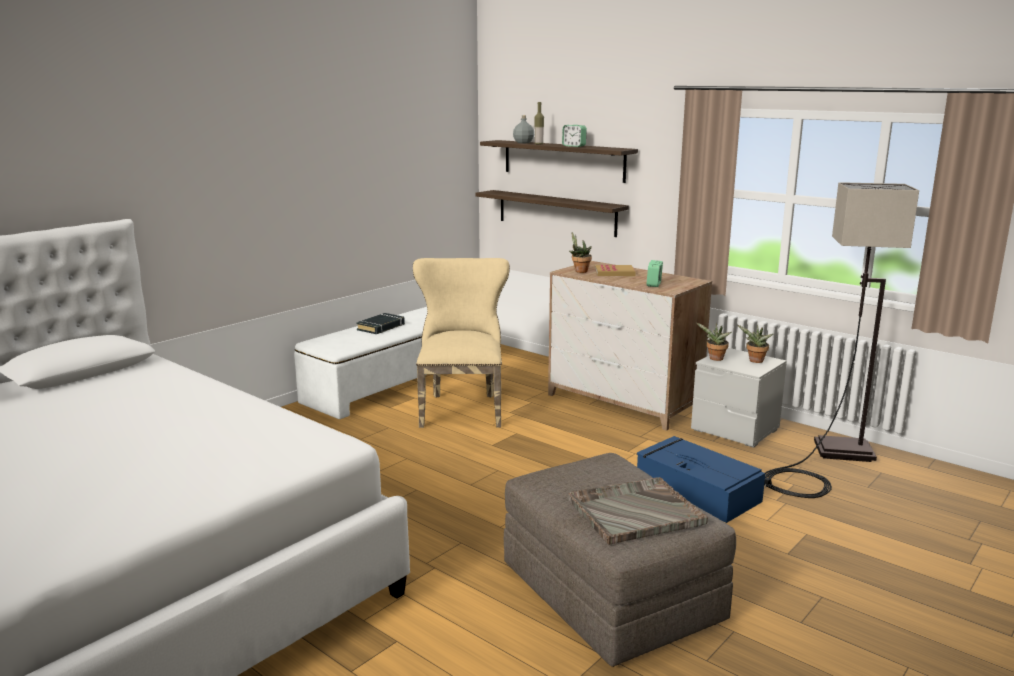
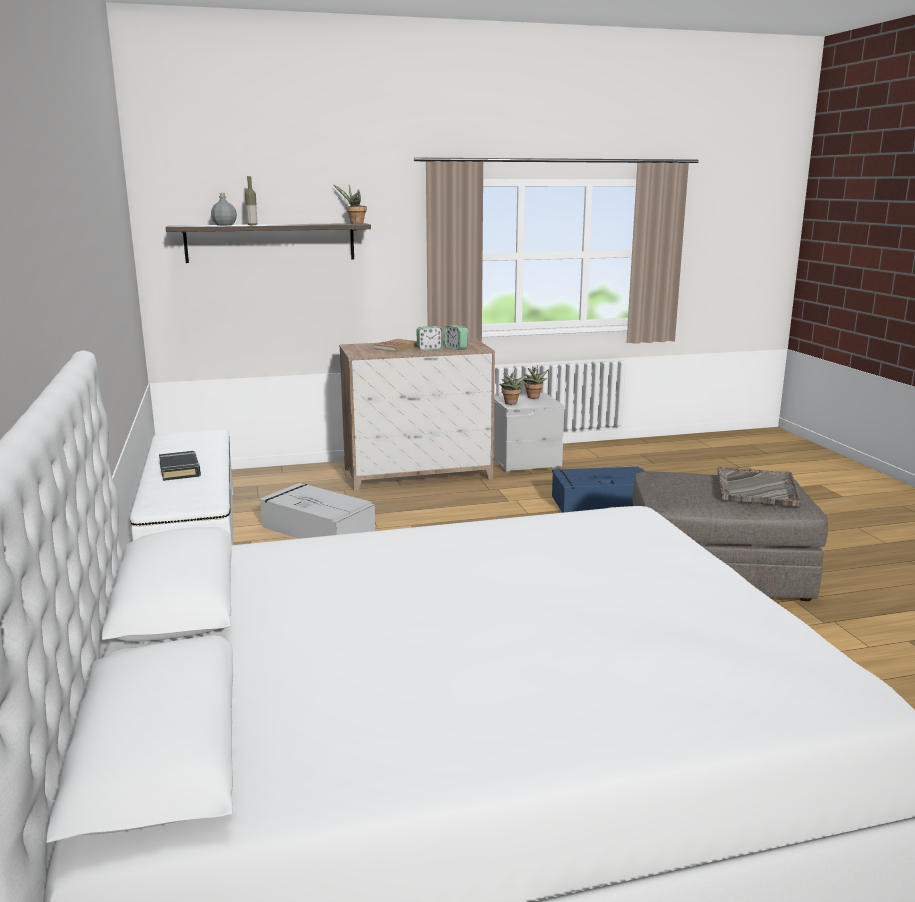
camera: 55 degrees left, 0 degrees up
(462, 408) = (317, 528): beige chair -> grey storage box
(556, 212) = (266, 302): shelf -> none
(574, 146) = (299, 224): alarm clock -> alarm clock (429, 349)
(579, 271) = (368, 352): potted plant -> potted plant (355, 223)
(817, 468) = (613, 464): floor lamp -> none

